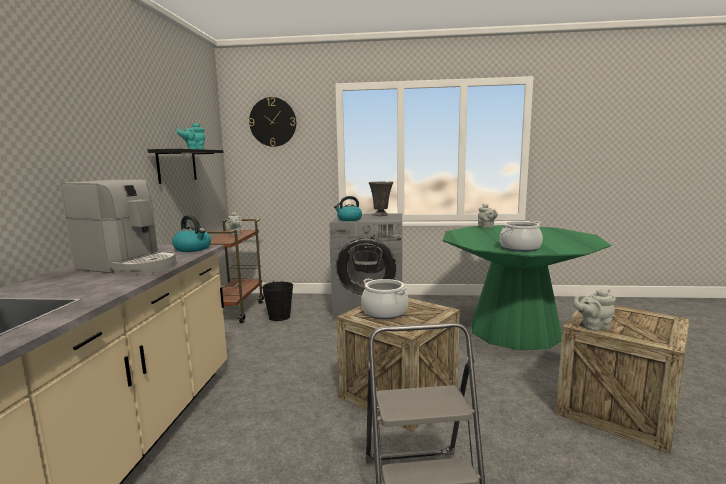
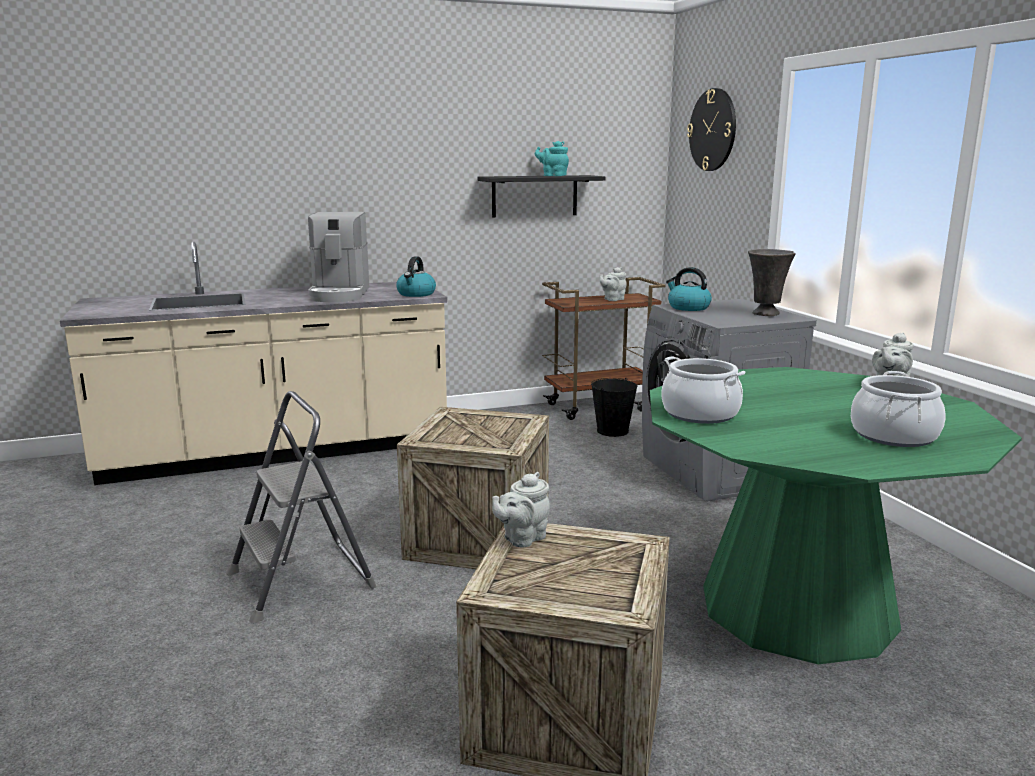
camera: 65 degrees right, 5 degrees up
(384, 312) = (470, 422): cooking pot -> cooking pot (893, 435)
(593, 326) = (522, 539): grey teapot -> grey teapot turned 105 degrees counterclockwise

